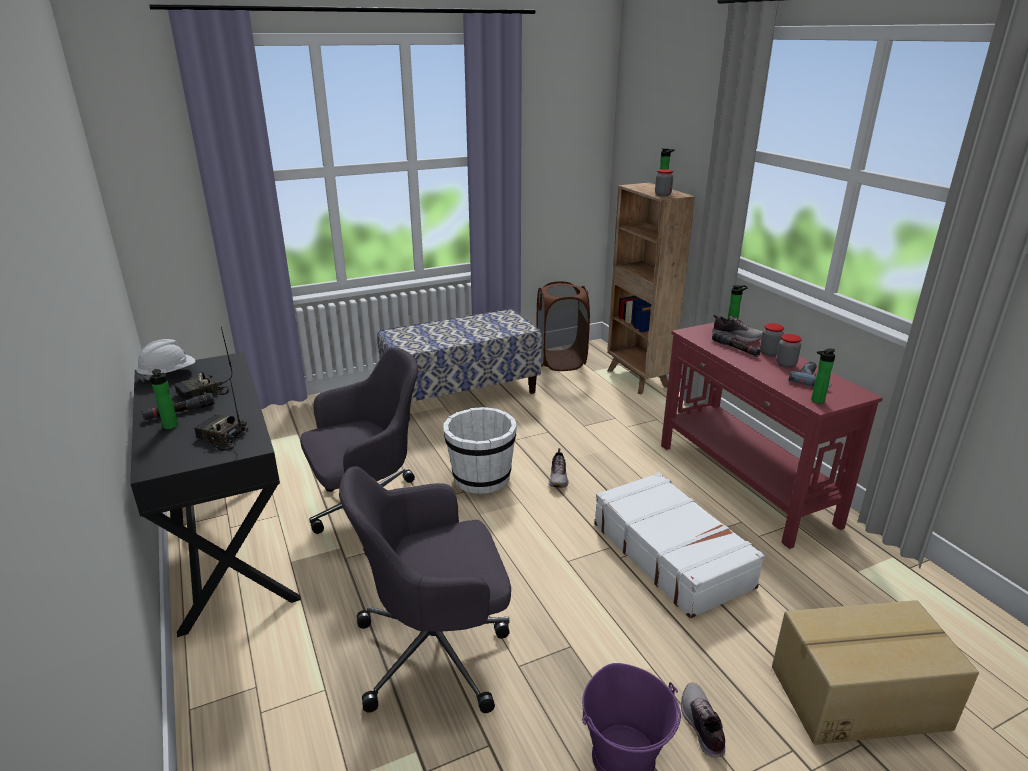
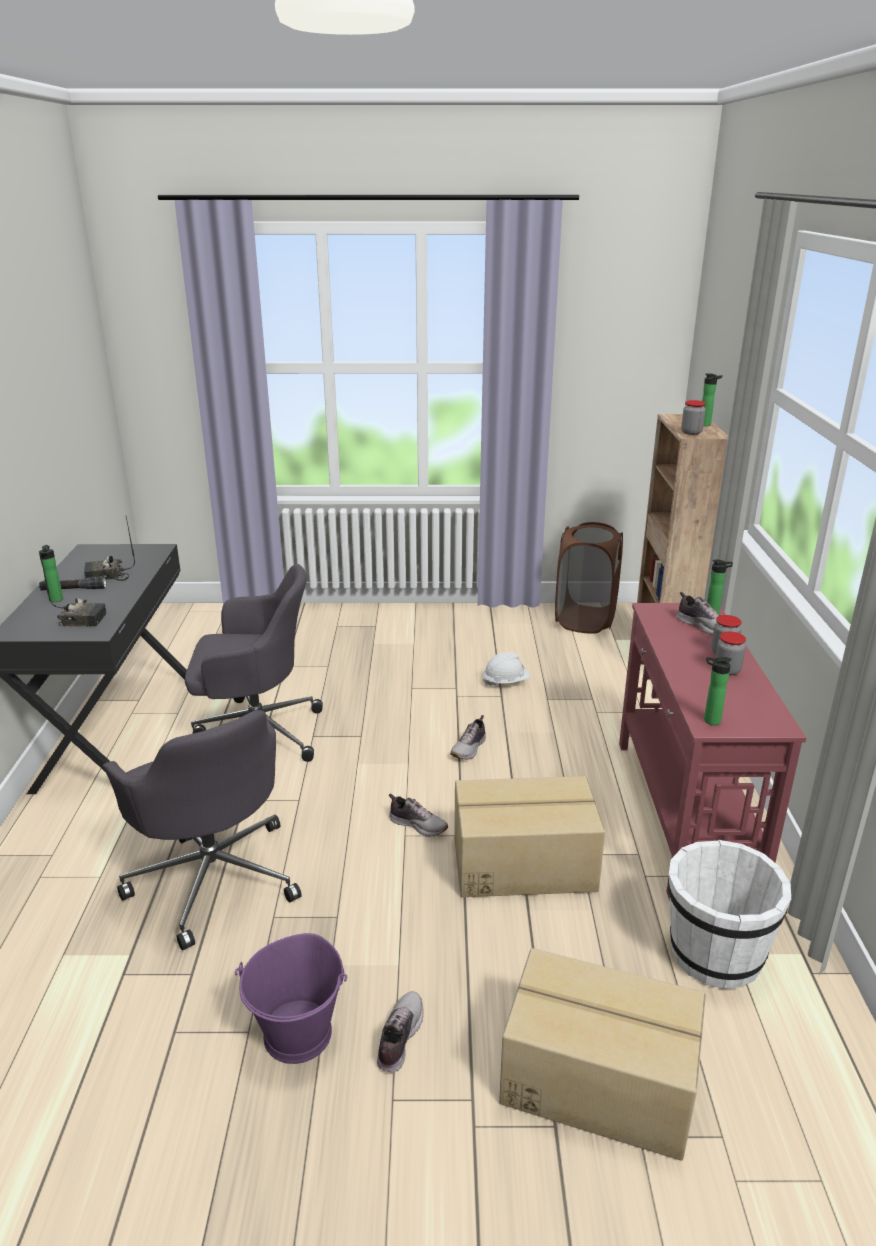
camera: 25 degrees right, 0 degrees up
(168, 374) = (98, 553): white hard hat -> white hard hat (506, 682)
(221, 437) = (82, 619): radio -> radio turned 135 degrees clockwise
(437, 650) = (214, 877): grey office chair -> grey office chair turned 135 degrees counterclockwise
(461, 393) = (442, 633): bench -> none
(481, 478) = (389, 727): white bucket -> white bucket (714, 953)
(570, 549) = (418, 824): none -> shoe
(671, 554) = (523, 863): white suitcase -> cardboard box
(735, 349) = (684, 639): black flashlight -> none
(813, 379) = (739, 696): power drill -> none

